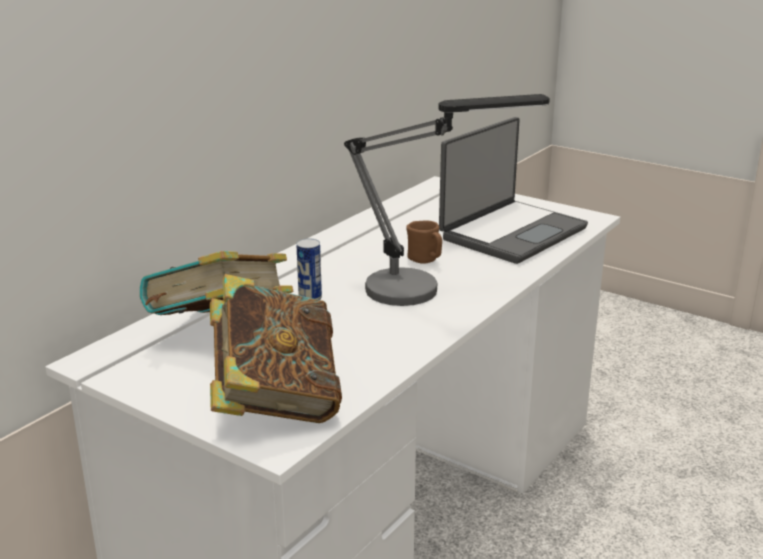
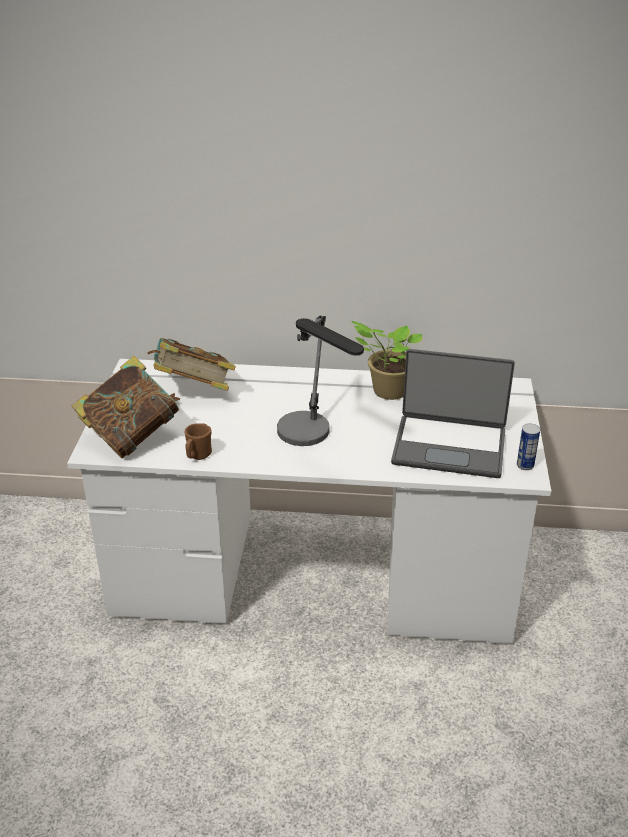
camera: 60 degrees right, 10 degrees up
(310, 298) = (260, 402): can -> can (525, 465)
(377, 232) = (387, 391): none -> potted plant
(425, 260) = (359, 425): brown mug -> brown mug (197, 456)

